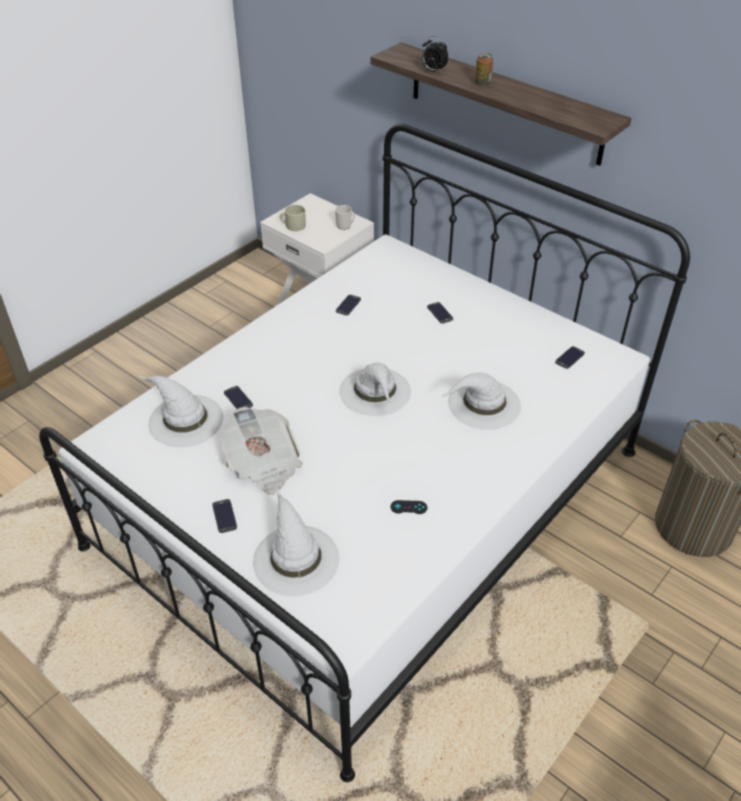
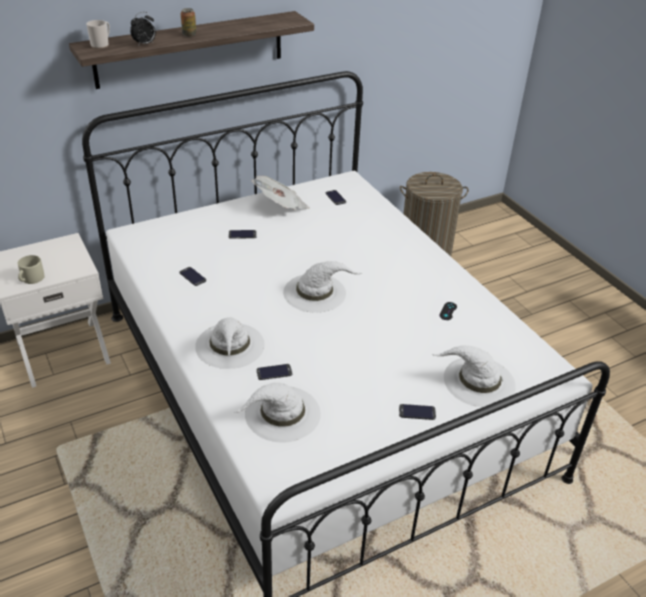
camera: 70 degrees left, 5 degrees down
(263, 465) = (367, 375): newspaper -> newspaper (281, 206)
(345, 226) = (67, 249): mug -> mug (101, 44)
(483, 404) = (361, 247): white hat -> white hat (230, 346)

